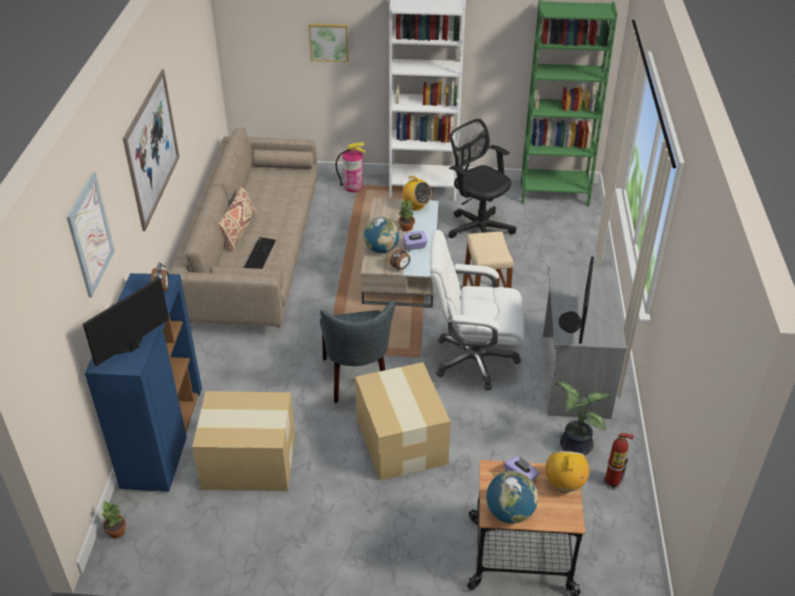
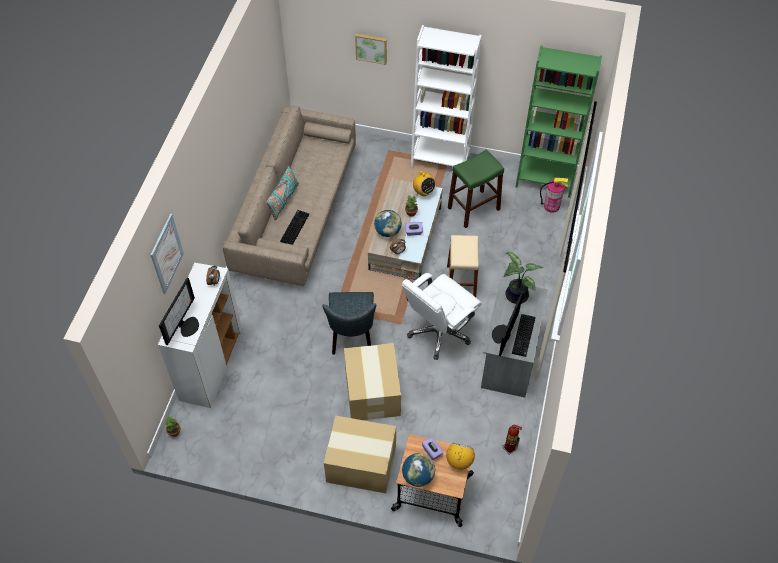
camera: 10 degrees right, 15 degrees up
(128, 345) = (187, 325): monitor -> monitor turned 150 degrees clockwise
(152, 148) = (218, 162): picture -> none
(163, 437) = (211, 364): blue cabinet -> white cabinet
(238, 231) = (283, 201): beige pillow -> turquoise pillow
(250, 462) = (267, 393): cardboard box -> cardboard box (362, 464)
(353, 187) = (384, 152): fire extinguisher -> fire extinguisher (551, 206)
(473, 360) = (439, 332): white office chair -> white office chair turned 60 degrees counterclockwise
(478, 228) = (473, 208): black office chair -> green stool
(573, 446) = (491, 415): potted plant -> potted plant (515, 295)
(602, 321) = (524, 336): none -> keyboard

